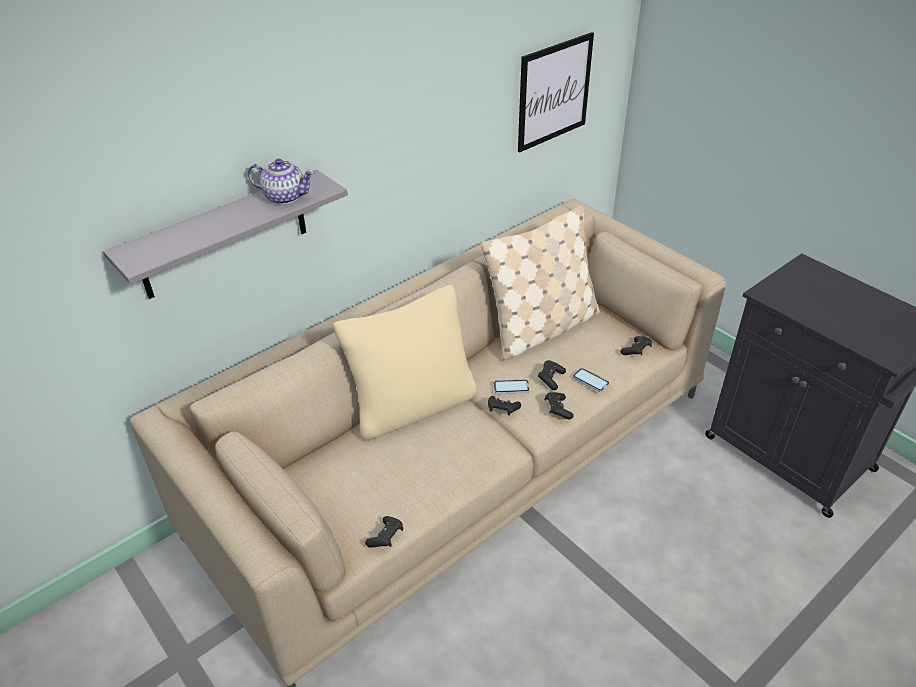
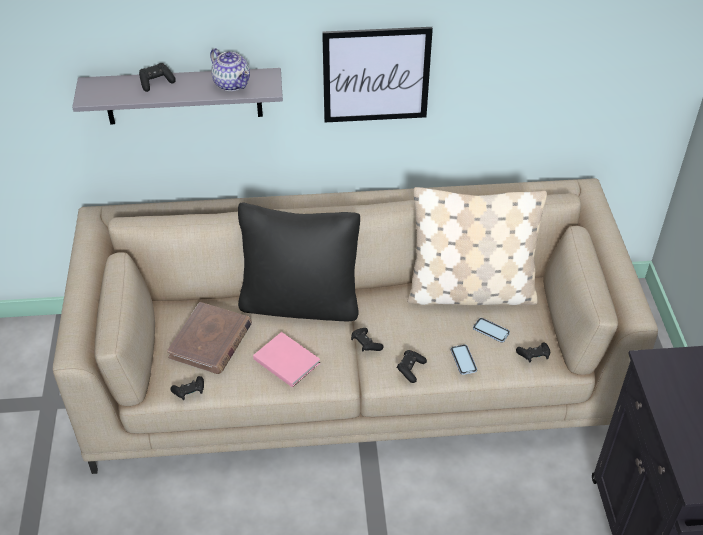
camera: 35 degrees right, 5 degrees up
(362, 481) = (211, 341): none -> brown book
(412, 406) = (300, 303): beige pillow -> black pillow
(448, 458) = (286, 360): none -> pink book
(511, 387) = (391, 329): phone -> phone (491, 331)
(550, 379) = (431, 340): black game controller -> black game controller (156, 82)
(554, 92) = (583, 66): picture -> picture (376, 75)

